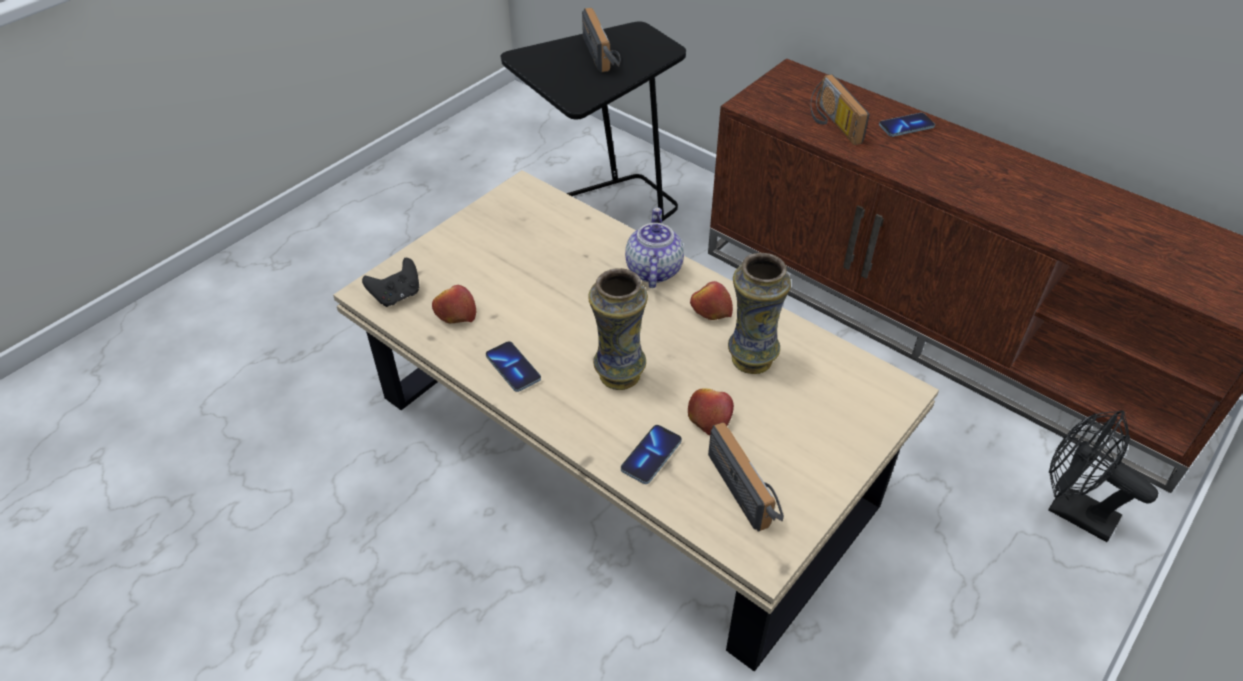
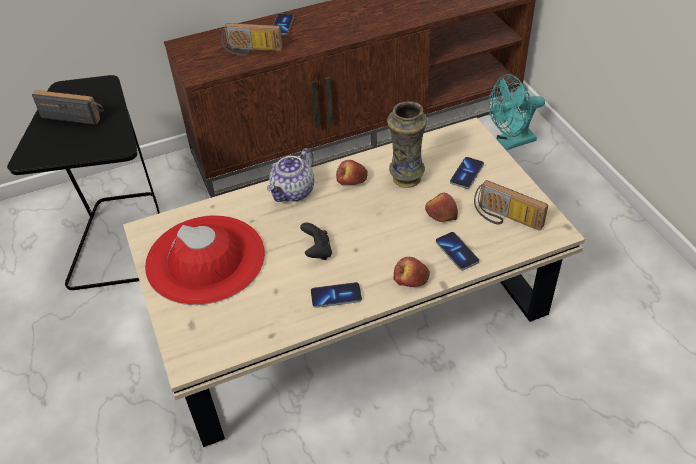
camera: 60 degrees left, 0 degrees up
(397, 296) = (208, 344): black game controller -> black game controller (317, 251)
(455, 313) = (256, 313): apple -> apple (411, 279)
(508, 246) = (205, 259): none -> red hat
(618, 375) = (379, 243): vase -> none
(653, 269) = (293, 192): teapot -> teapot turned 90 degrees counterclockwise
(749, 489) = (505, 219): radio -> radio turned 150 degrees counterclockwise
(808, 417) = (466, 174): none -> phone
(1071, 510) = (510, 142): black fan -> turquoise fan

